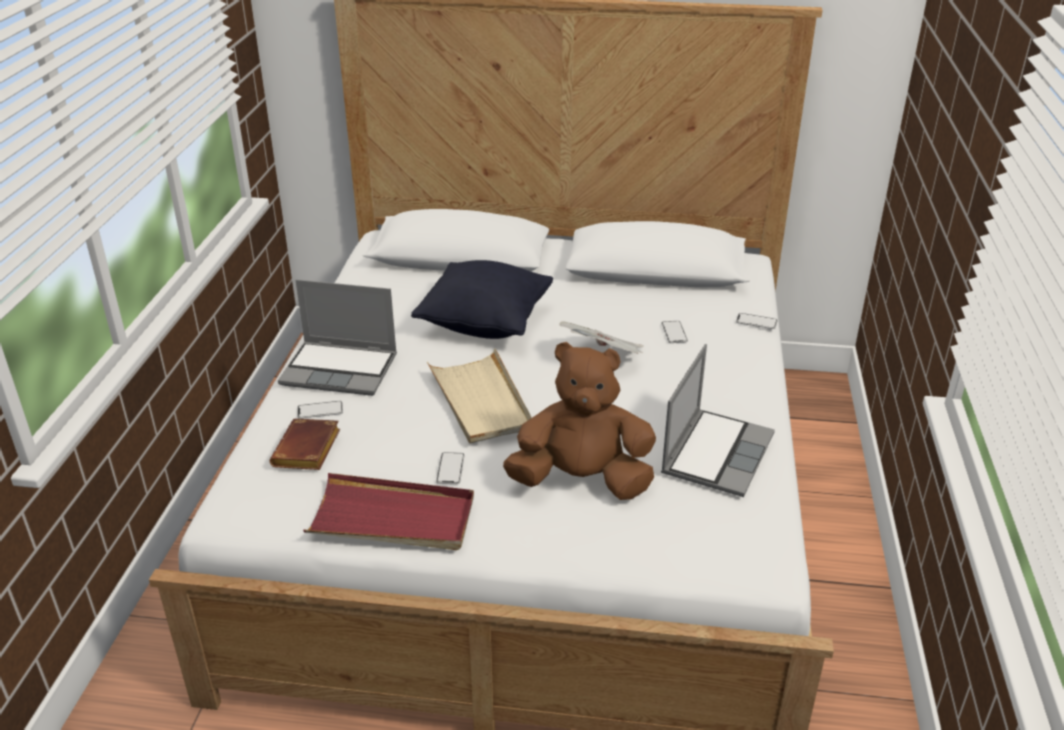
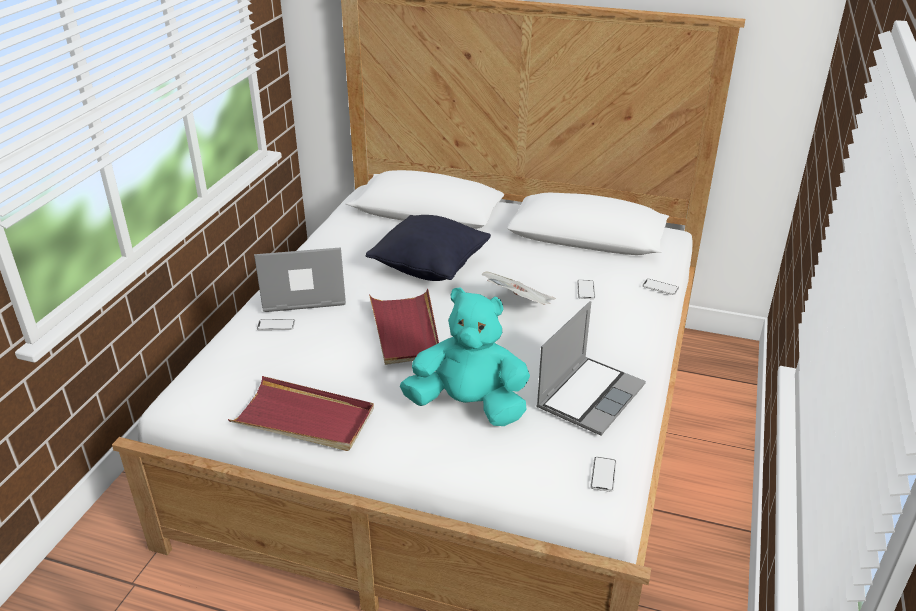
camera: 10 degrees right, 0 degrees up
(308, 451) = (255, 357): brown book -> none
(341, 369) = (303, 294): laptop -> laptop turned 150 degrees clockwise
(450, 469) = (363, 384): phone -> phone (603, 475)
(481, 400) = (405, 330): beige tray -> red tray
(582, 481) = (468, 406): brown plush toy -> turquoise plush toy

